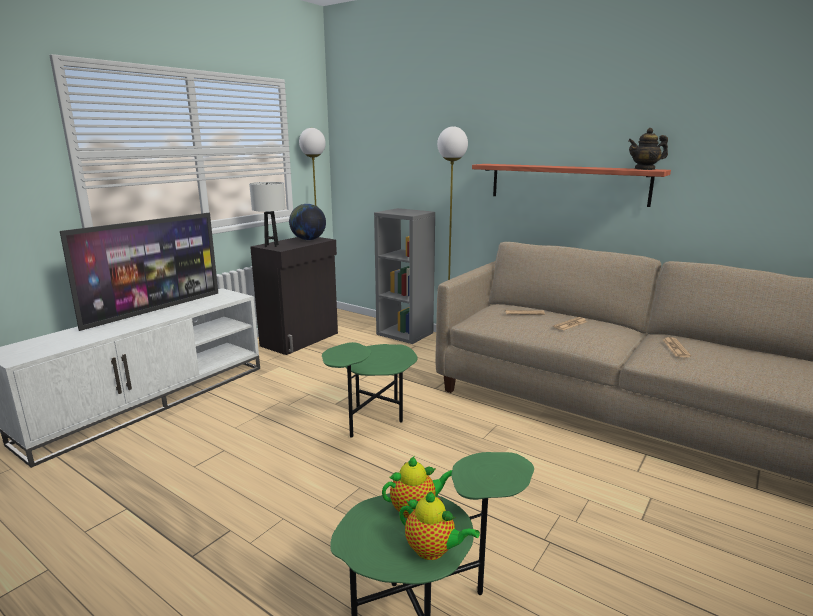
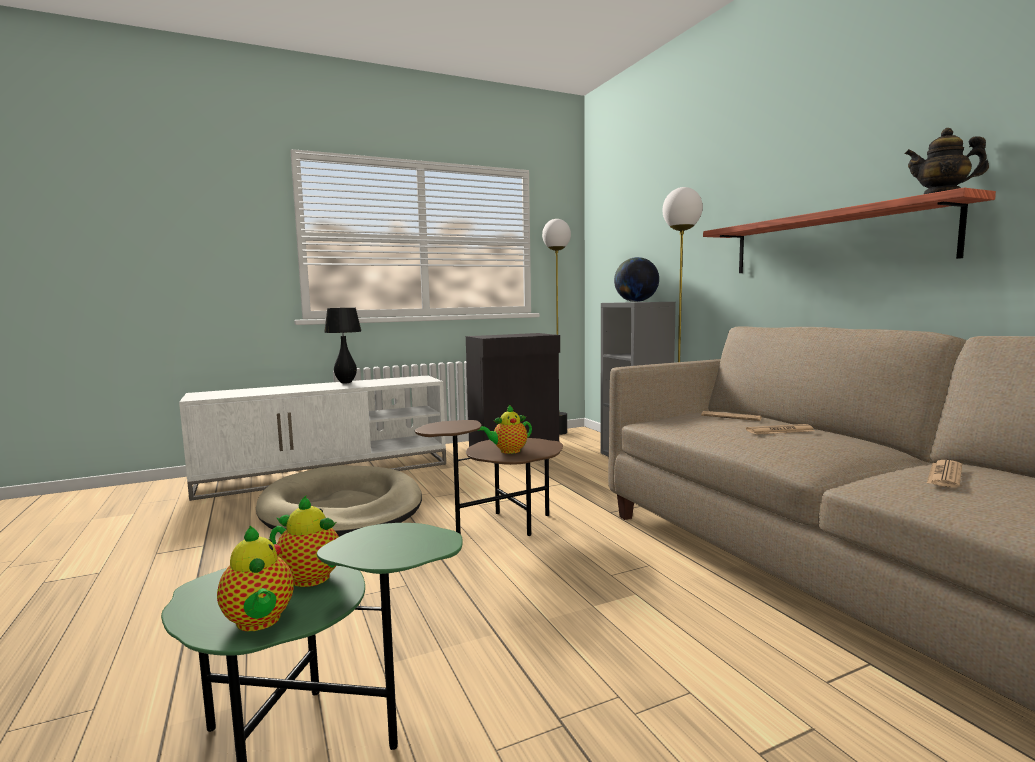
camera: 30 degrees right, 10 degrees down
(155, 310) = (346, 382): television -> black table lamp
(220, 436) = (342, 509): none -> beige dog bed
(271, 245) = (484, 336): white table lamp -> none
(308, 240) = (530, 334): globe -> globe (636, 301)
(373, 420) = (499, 527): green side table -> brown side table
(380, 362) = (508, 451): none -> teapot

